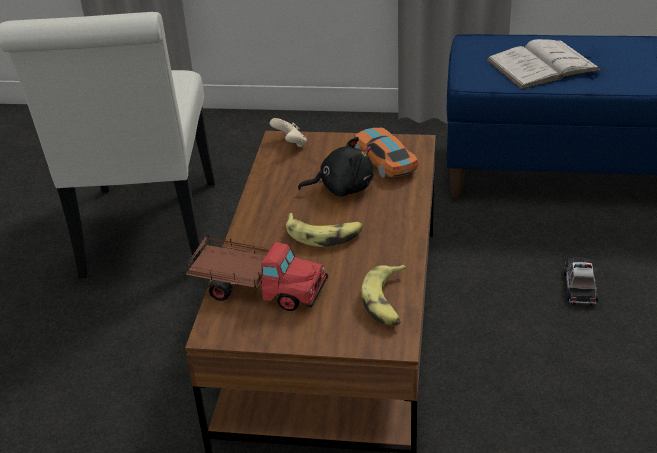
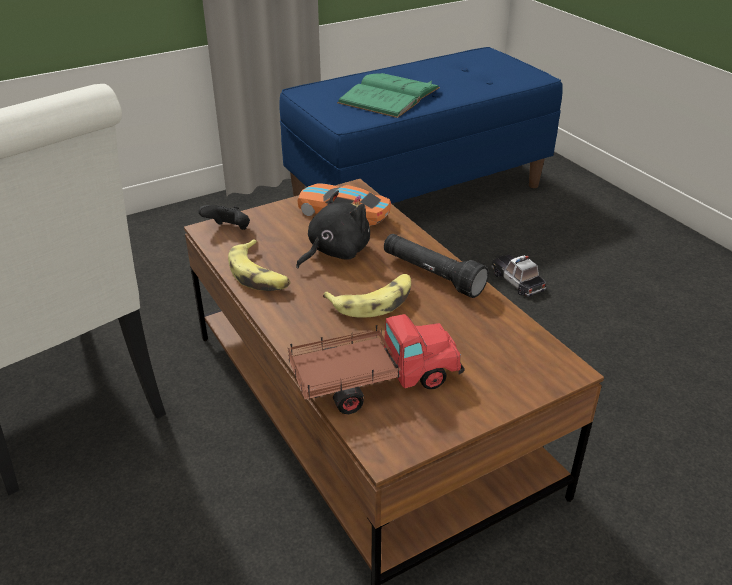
camera: 40 degrees left, 0 degrees up
(290, 144) = (229, 230): beige game controller -> black game controller
(387, 302) = (510, 337): banana -> banana (259, 274)
(390, 233) = (432, 275): none -> black flashlight
(542, 65) = (389, 95): white book -> green book

